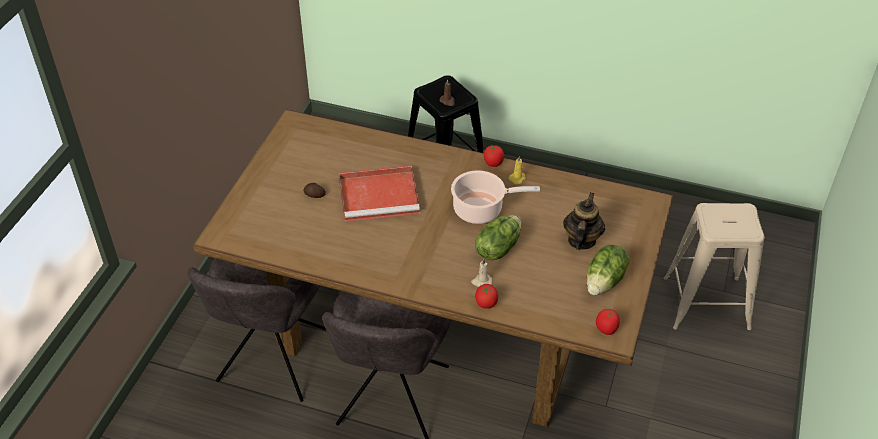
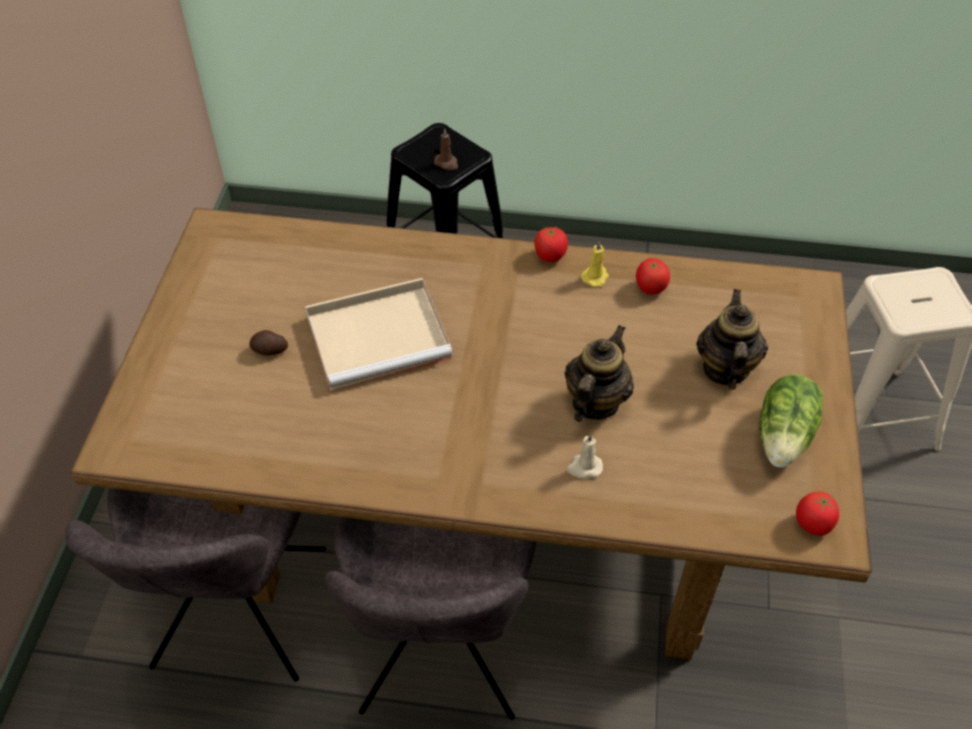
camera: 10 degrees left, 5 degrees up
(380, 196) = (381, 336): red tray -> beige tray
(481, 209) = (551, 337): cooking pot -> none
(486, 303) = (601, 507): tomato -> tomato (650, 288)
(497, 248) = (594, 402): lettuce -> teapot

